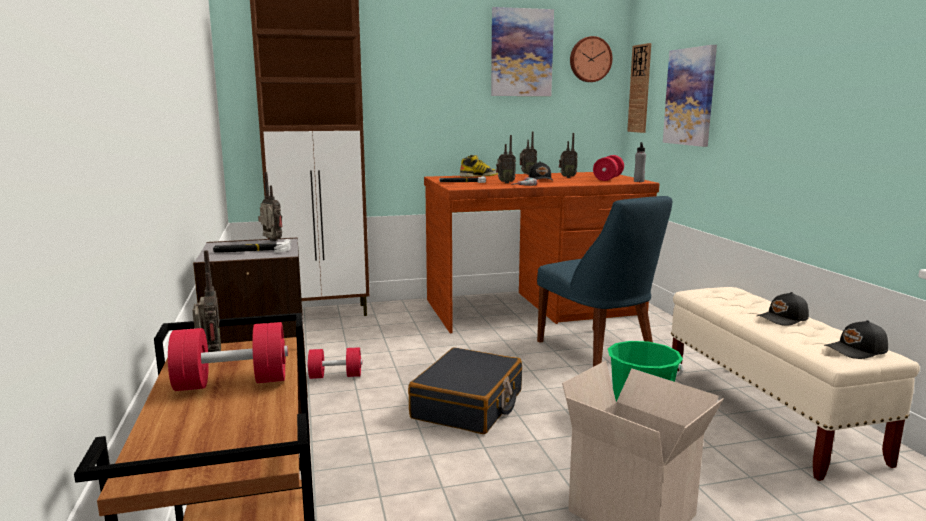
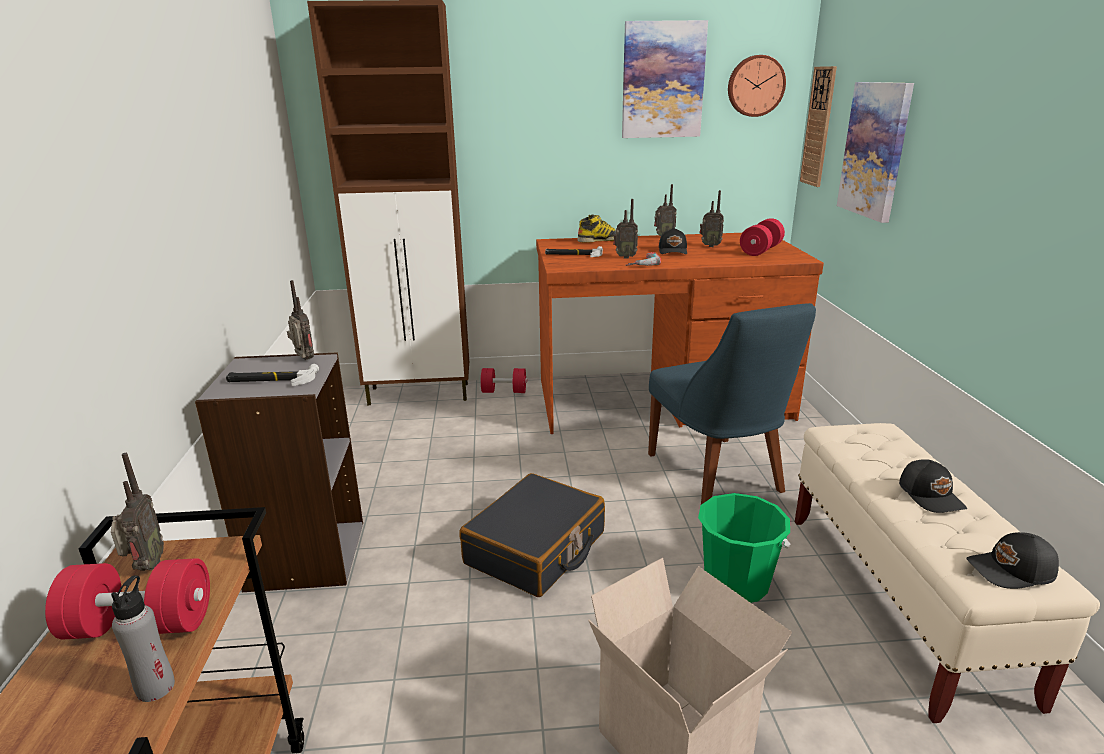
camera: 10 degrees right, 10 degrees up
(335, 376) = (403, 490): red dumbbell -> red dumbbell (504, 391)
(638, 181) = (797, 258): grey bottle -> grey bottle (156, 687)
(783, 319) = (931, 496): black cap -> black cap turned 90 degrees counterclockwise

